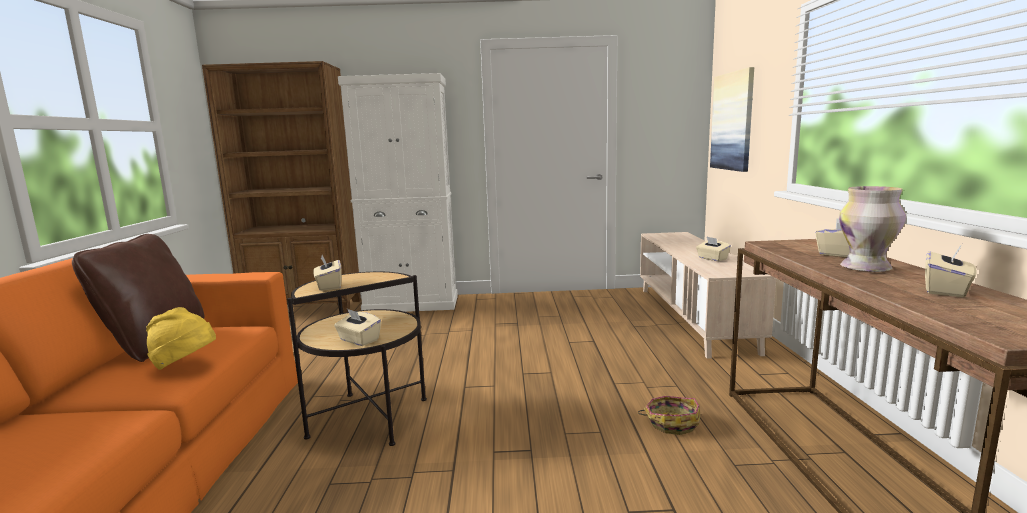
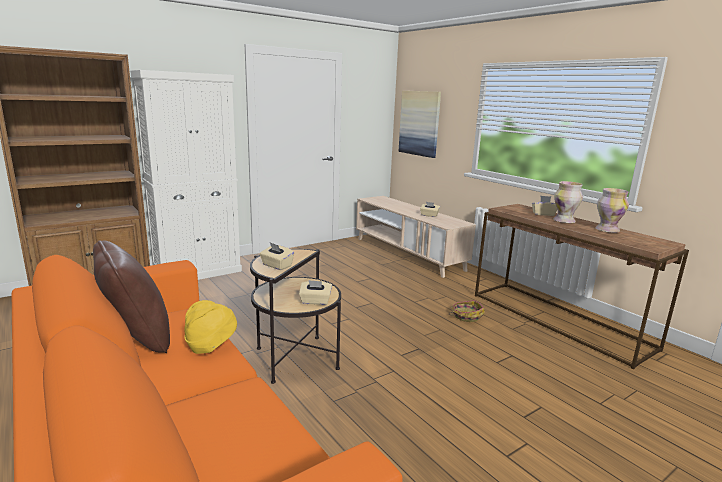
camera: 35 degrees left, 5 degrees up
(946, 290) = (606, 230): beige tissue box -> vase

